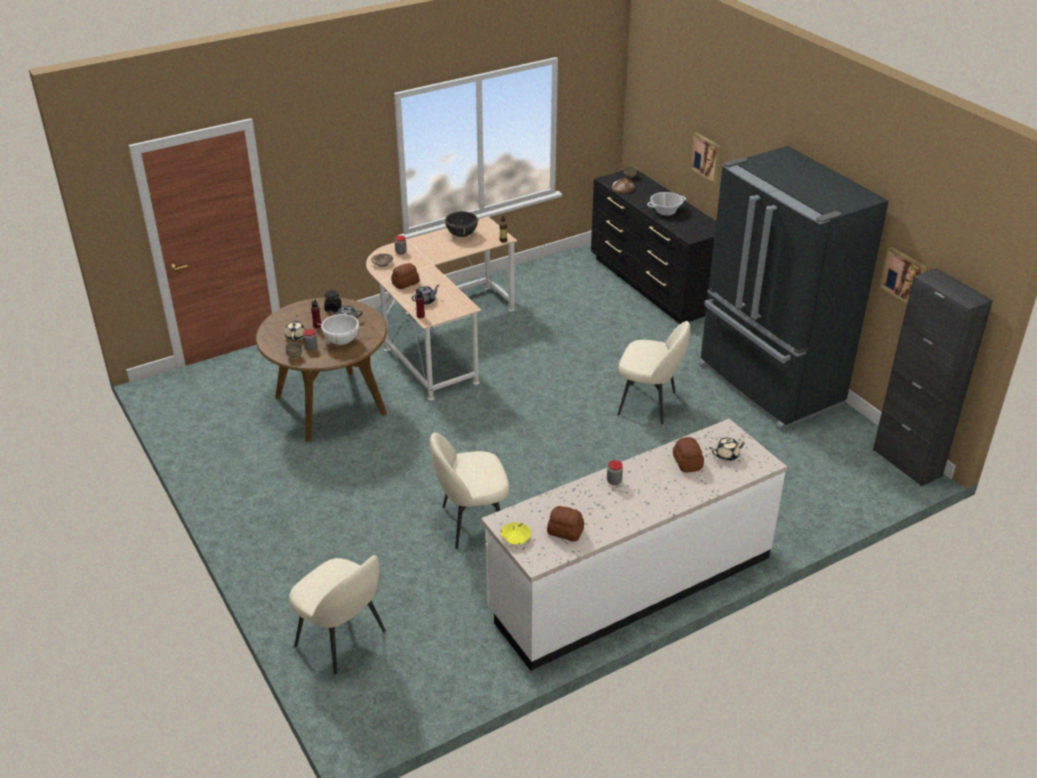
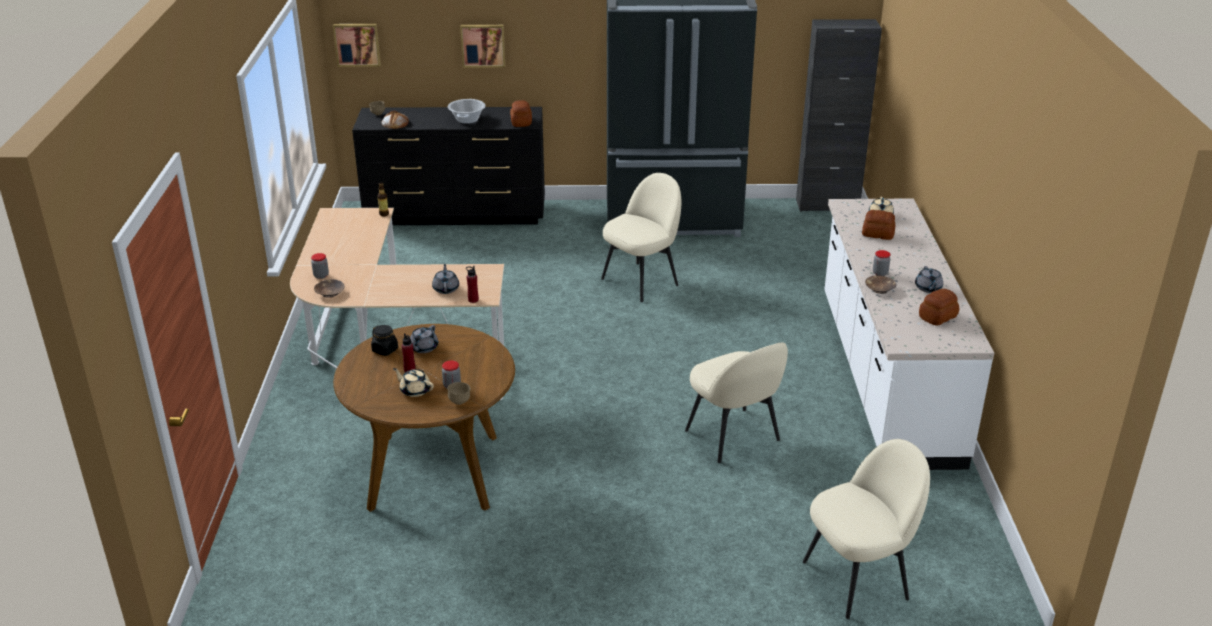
camera: 60 degrees left, 5 degrees down
(342, 341) = (464, 362): white cooking pot -> none
(405, 283) = (392, 291): bread -> bread (521, 122)
(462, 235) = (337, 232): black cooking pot -> none
(471, 523) = (733, 437): beige chair -> beige chair turned 45 degrees counterclockwise
(515, 538) = (931, 344): yellow bowl -> none
(585, 488) = (879, 289): none -> brown bowl
(612, 514) = (928, 288): none -> grey teapot
(904, 276) = (775, 45): picture -> picture (357, 44)

